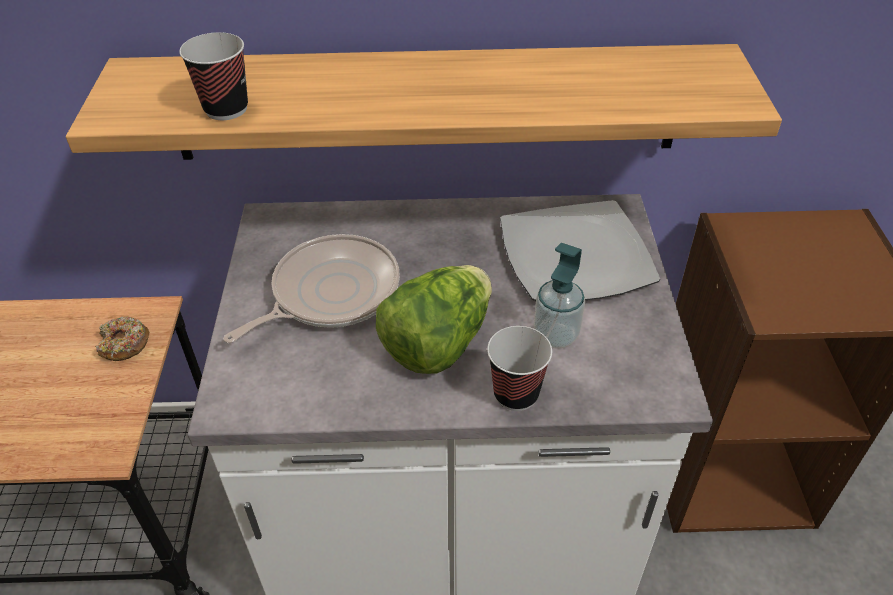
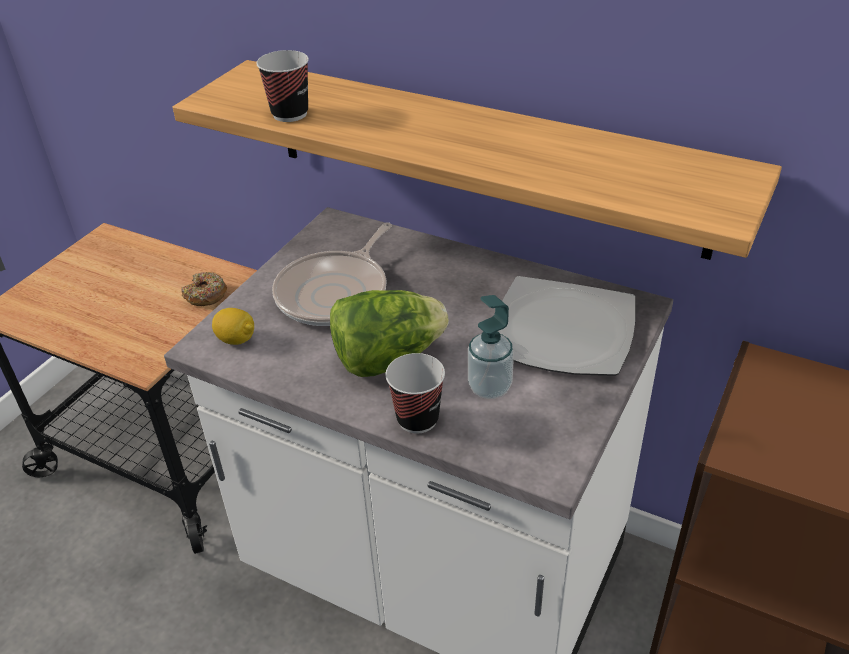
camera: 30 degrees right, 5 degrees down
(261, 384) = (236, 339): none -> lemon
(330, 293) = (336, 293): frying pan -> frying pan turned 135 degrees clockwise

